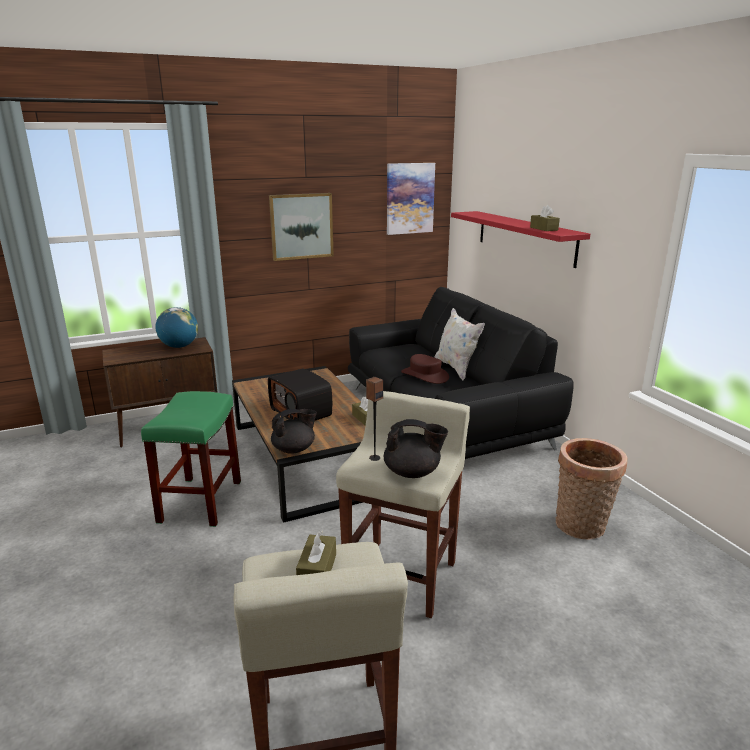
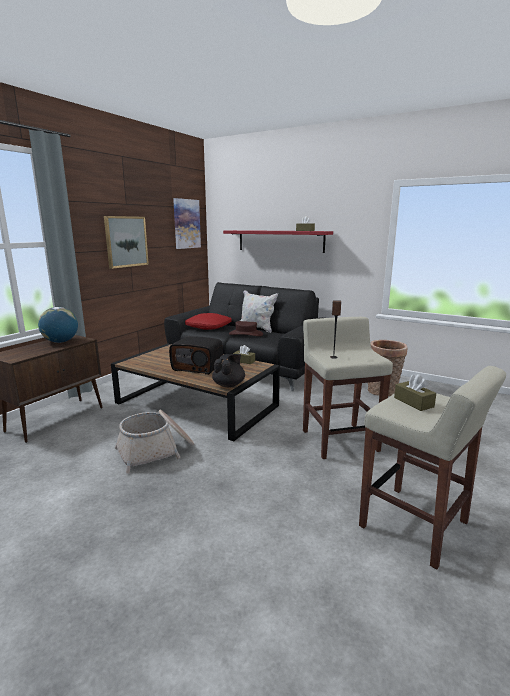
camera: 35 degrees left, 5 degrees down
(201, 502) = (156, 451): green stool -> basket
(400, 351) = (209, 327): none -> red pillow
(413, 472) = (364, 357): black teapot -> none

